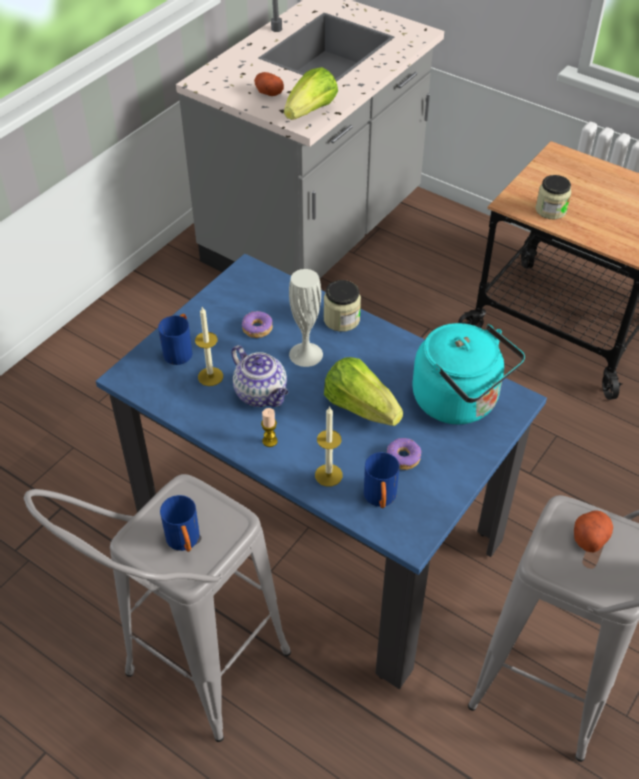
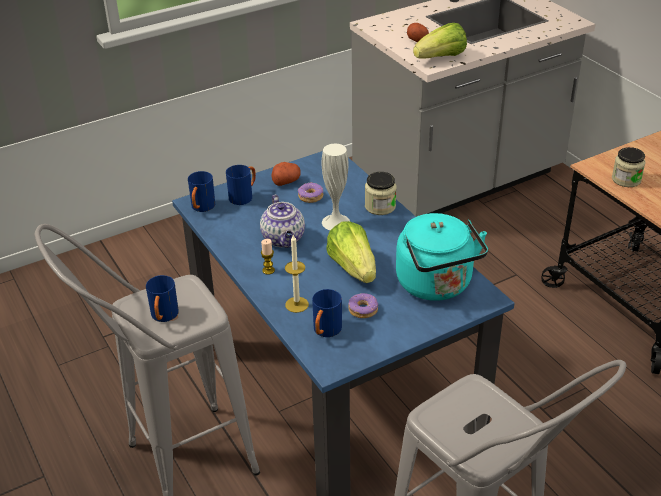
camera: 25 degrees right, 10 degrees down
(139, 382) = (201, 208): none -> blue mug
(210, 376) = (254, 218): candle -> none
(590, 537) = (482, 411): potato -> potato (286, 181)

